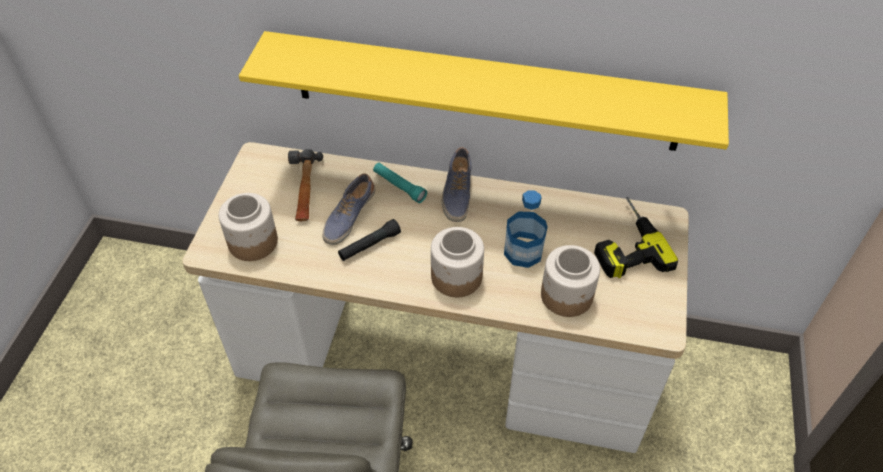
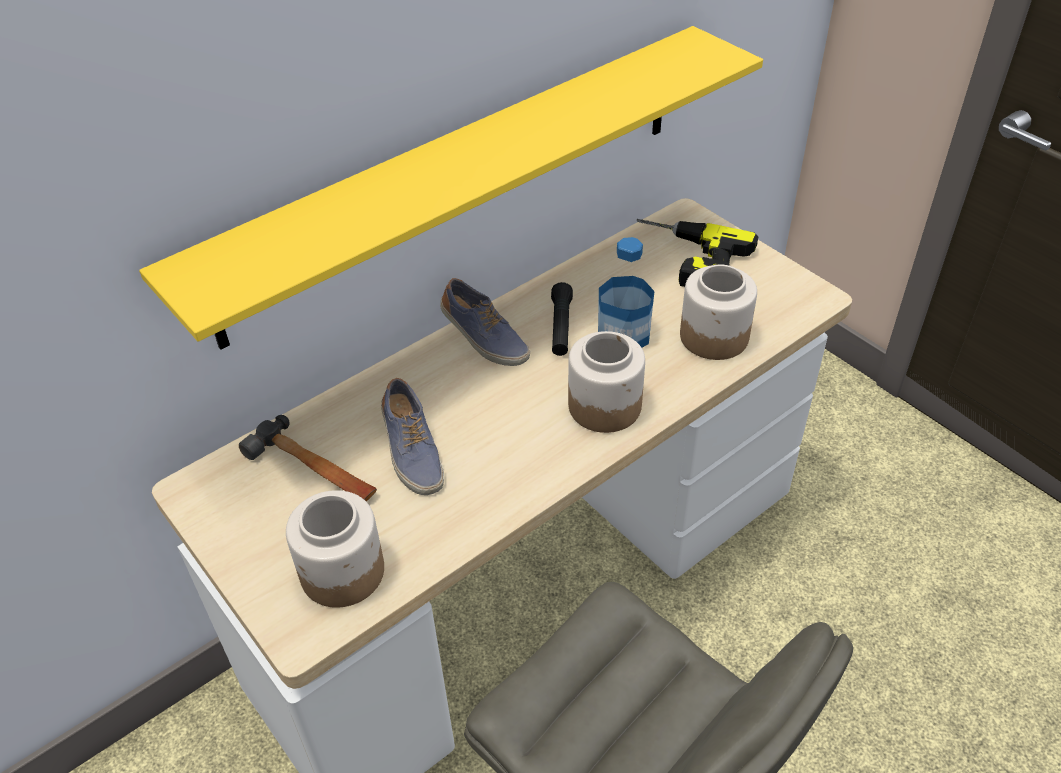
camera: 50 degrees left, 5 degrees down
(369, 245) = (478, 456): black flashlight -> black flashlight (561, 327)
(399, 186) = (416, 379): turquoise flashlight -> none

